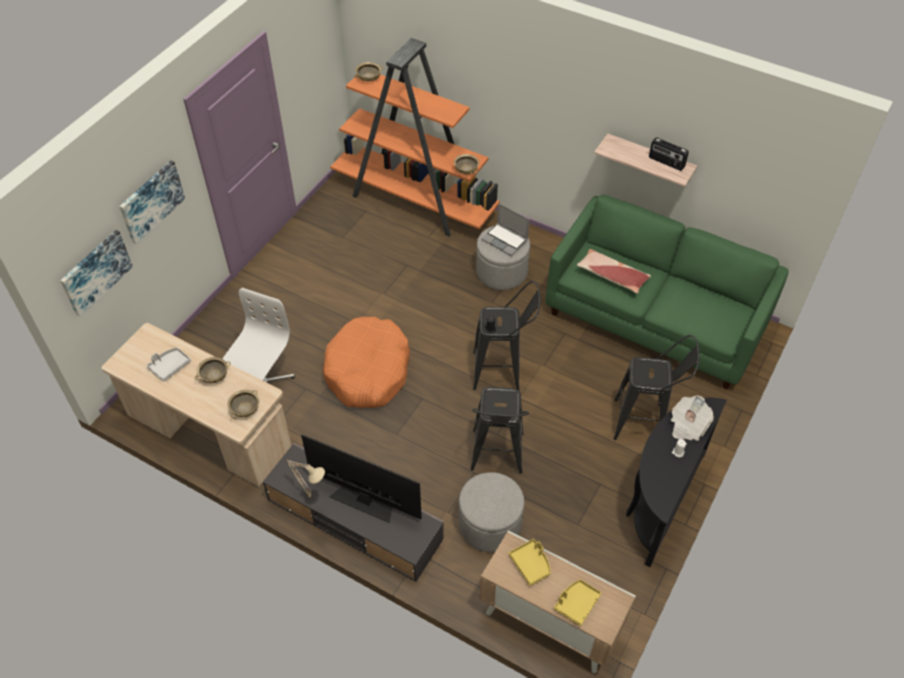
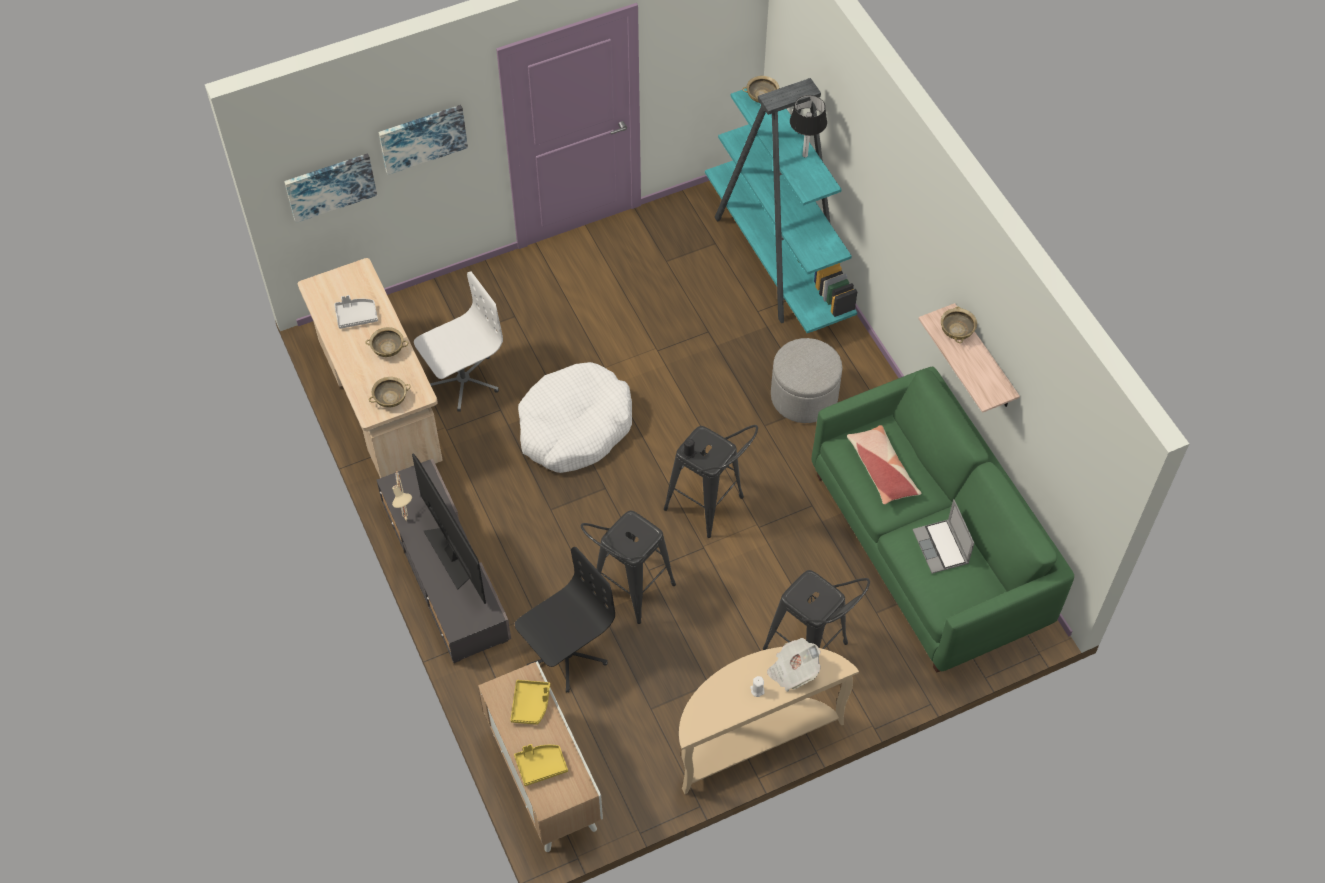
camera: 35 degrees right, 5 degrees up
(368, 371) = (574, 427): orange dog bed -> white dog bed
(415, 201) = (778, 260): orange bookcase -> turquoise bookcase
(428, 98) = (805, 155): none -> table lamp
(466, 170) = (813, 258): beige bowl -> beige bowl (956, 331)
(490, 524) = (566, 654): grey ottoman -> black office chair
(505, 240) = (811, 363): laptop -> laptop (941, 548)
(659, 500) = (754, 738): black console table -> beige console table
(666, 162) = (987, 373): radio -> none

